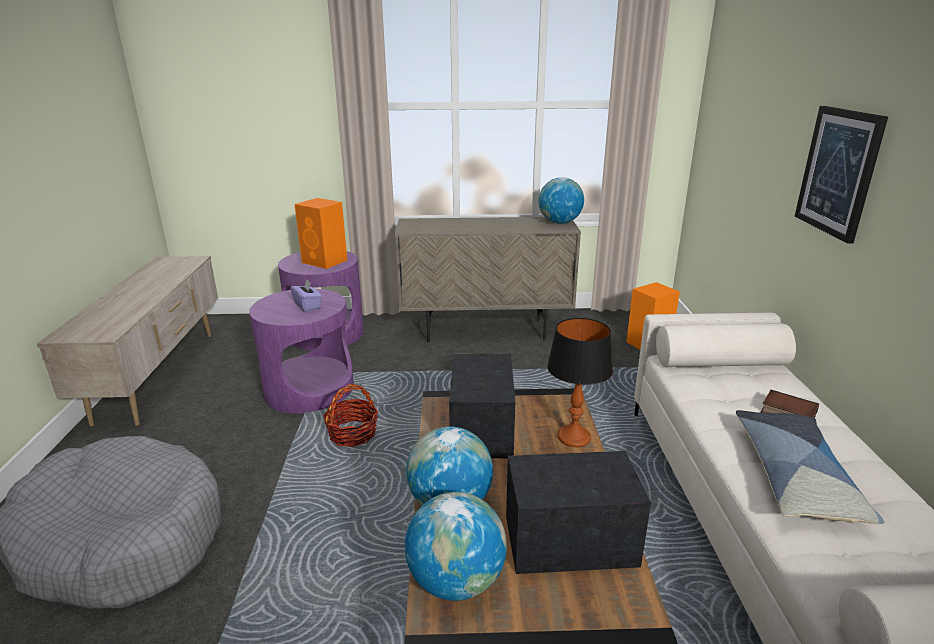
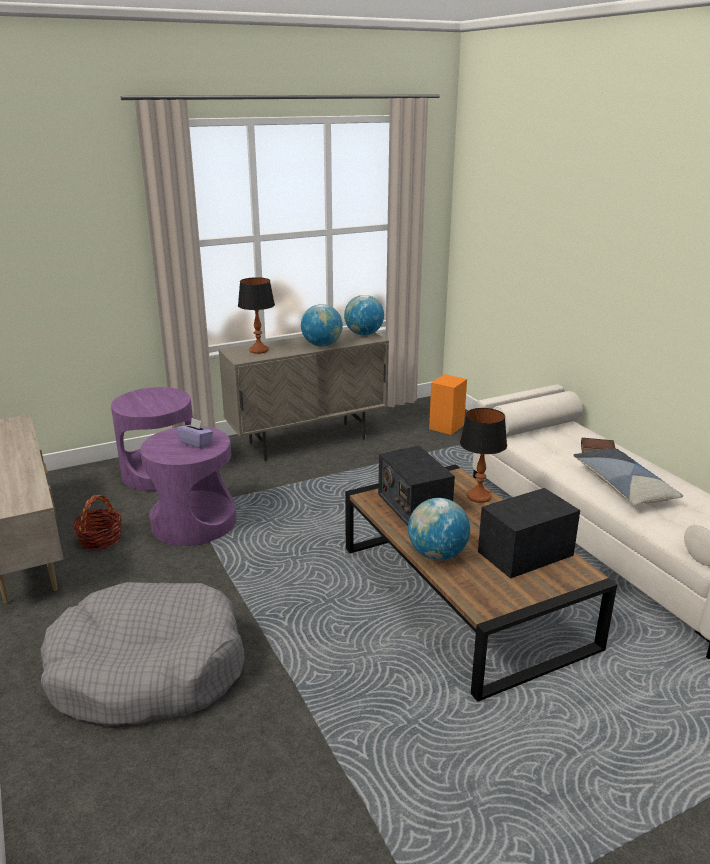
camera: 25 degrees left, 0 degrees up
(325, 261) = (160, 401): orange speaker -> none
(353, 434) = (269, 547): basket -> basket (100, 539)
(434, 224) = (259, 350): none -> table lamp
(456, 581) = (480, 591): globe -> globe (322, 345)
(838, 172) = (595, 282): picture -> none

